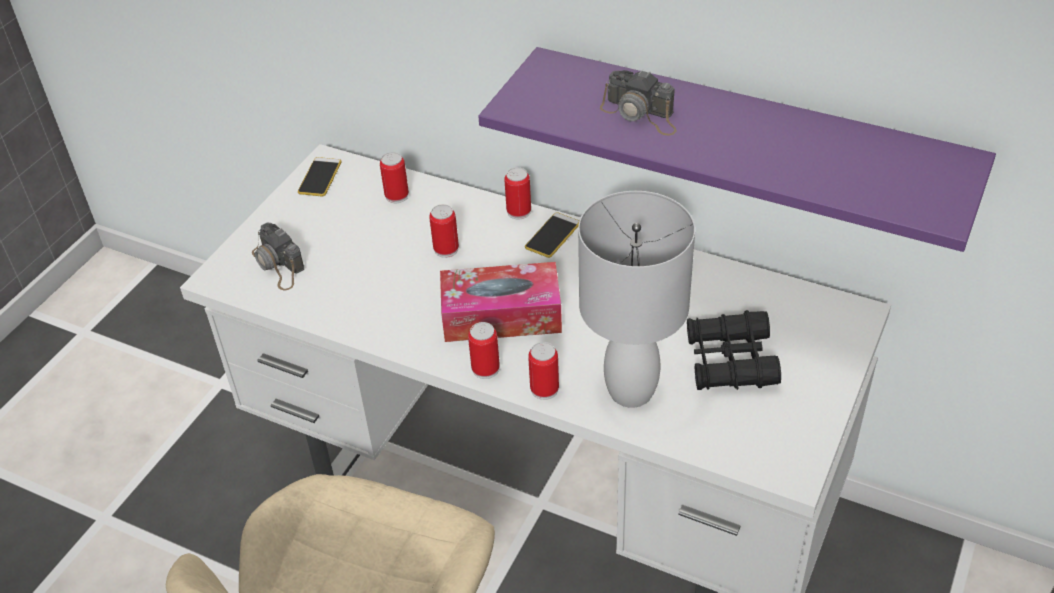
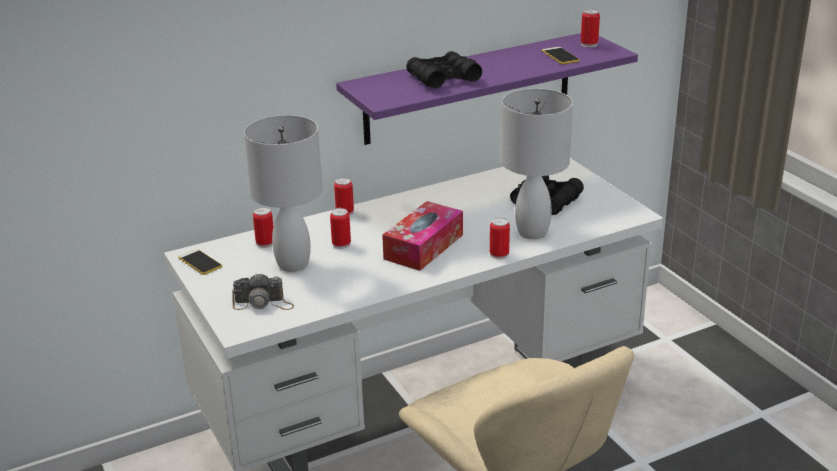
camera: 55 degrees left, 15 degrees down
(371, 238) = (292, 264): none -> white table lamp
(485, 369) = (459, 266): can -> can (589, 44)
(552, 235) = (381, 210): phone -> phone (560, 56)
(641, 114) = (443, 78): camera -> black binoculars

